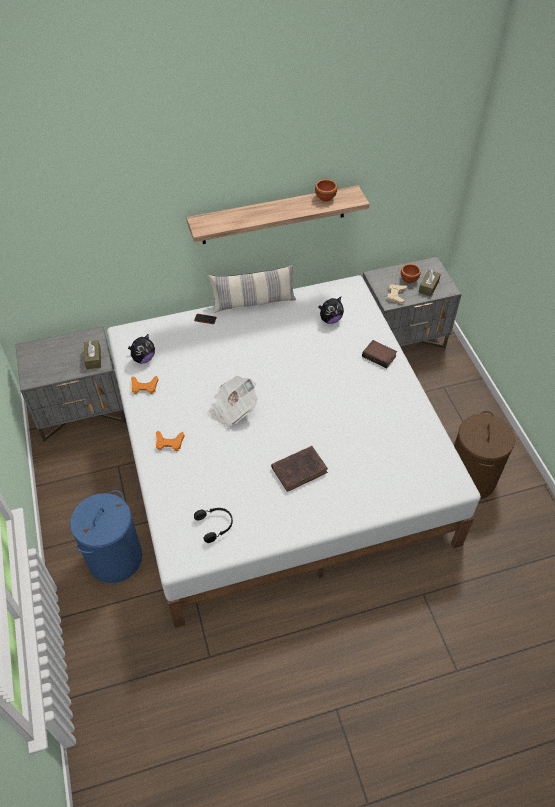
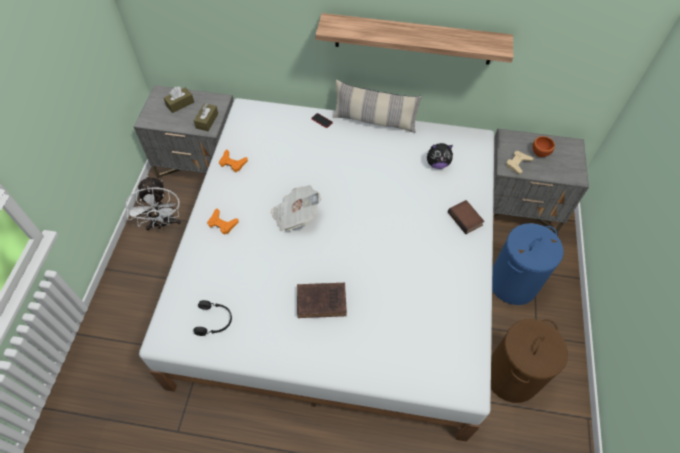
camera: 25 degrees right, 5 degrees up
(78, 482) = (163, 224): none -> white fan
(115, 557) = (154, 303): blue laundry basket -> blue laundry basket (513, 282)
(143, 358) = (247, 137): plush toy -> none
(325, 198) = (470, 38): brown bowl -> none
(428, 287) = (557, 167): brown tissue box -> brown tissue box (180, 104)

